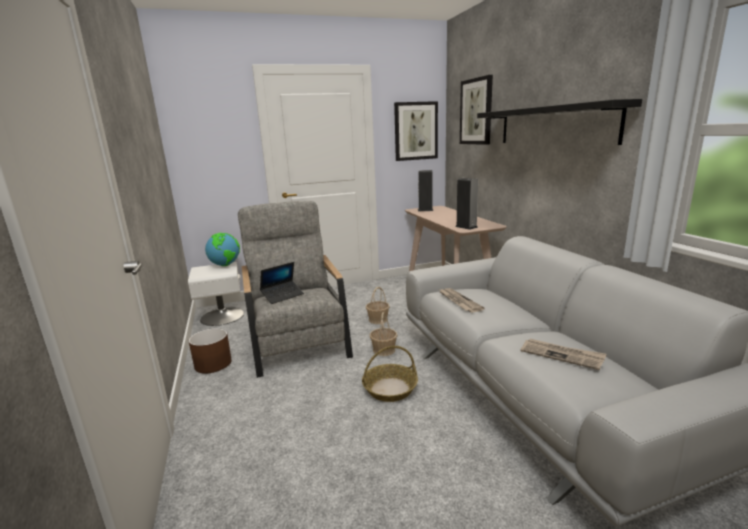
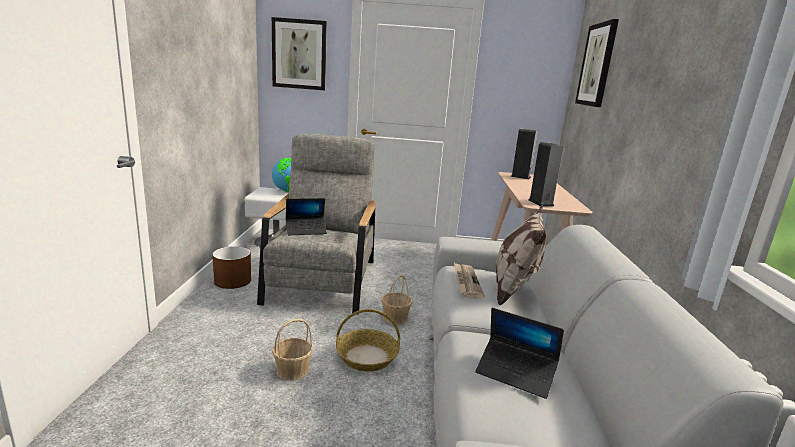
camera: 20 degrees right, 0 degrees up
(378, 320) = (416, 286): basket -> basket (292, 370)
(416, 131) = (529, 82): picture -> picture (299, 54)
(493, 297) = (514, 289): none -> pillow
(554, 125) = (660, 89): black shelf -> none
(562, 355) = (516, 373): newspaper -> laptop

